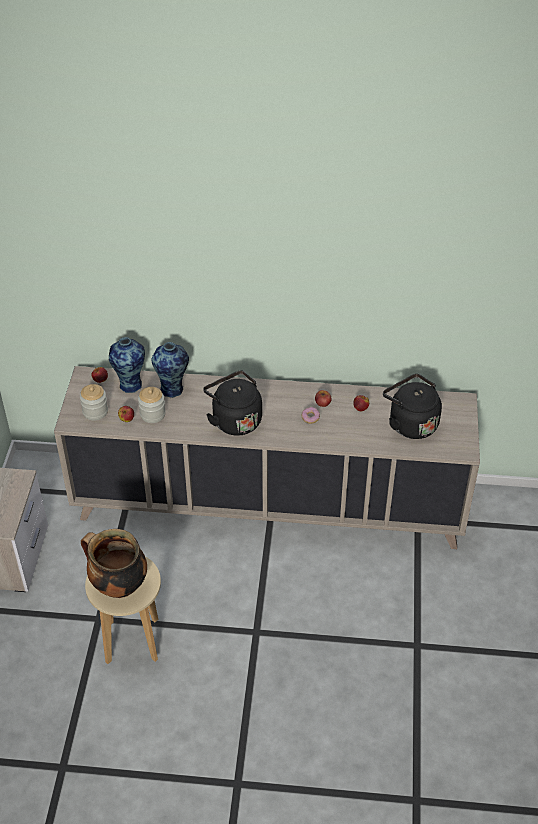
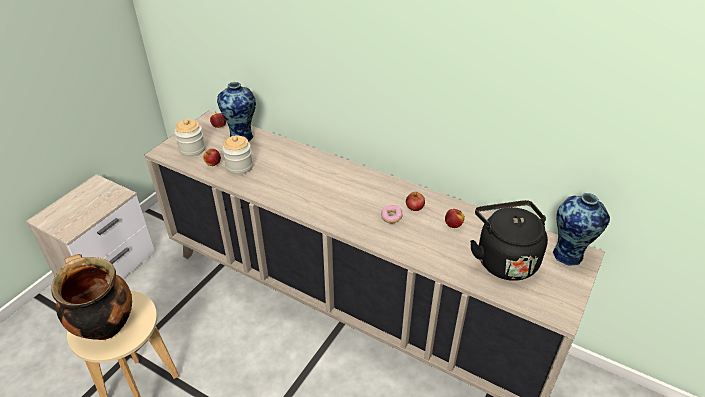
camera: 25 degrees right, 5 degrees down
(173, 389) = (275, 151): vase -> vase (569, 254)
(234, 420) = (312, 195): black kettle -> none

